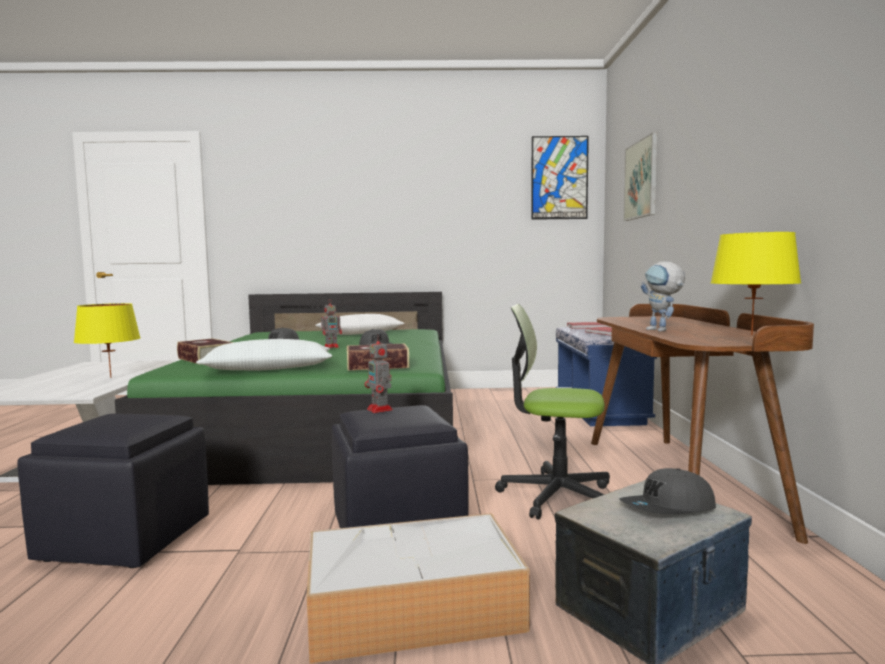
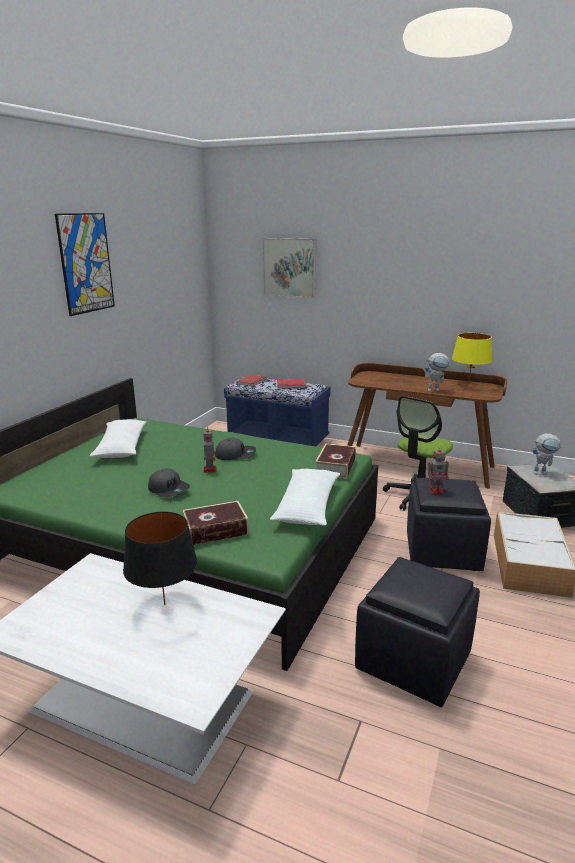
camera: 65 degrees left, 15 degrees up
(110, 377) = (164, 605): yellow table lamp -> black table lamp
(559, 178) = (186, 251): picture -> picture (86, 263)
(668, 509) = (543, 473): grey cap -> toy robot

